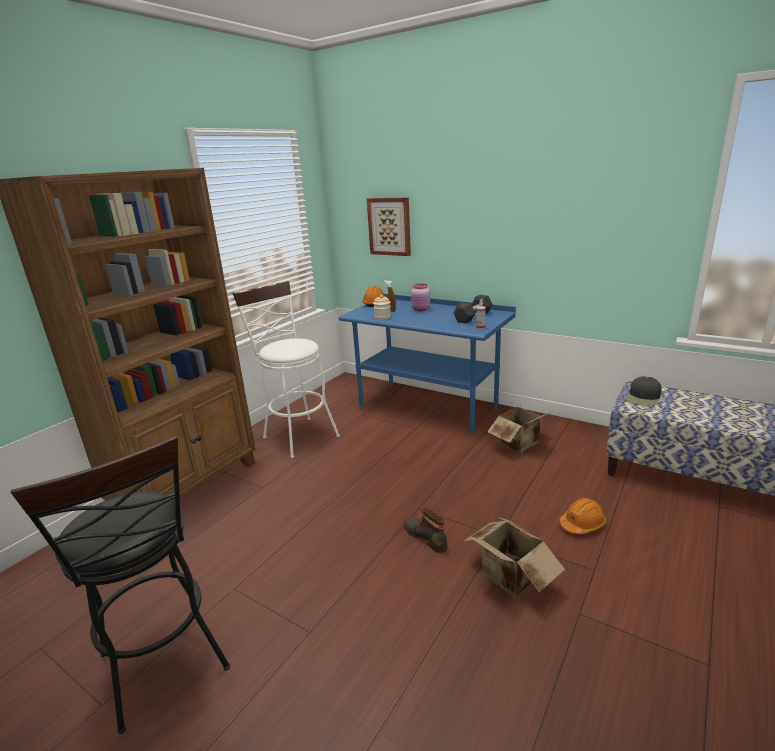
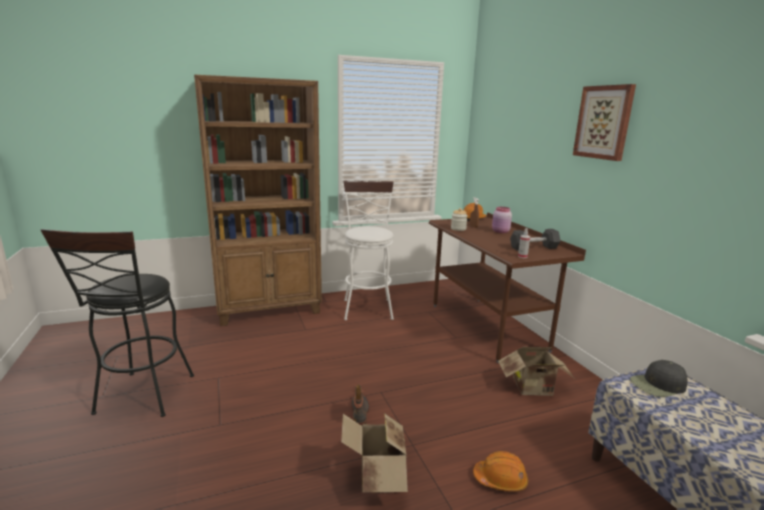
camera: 35 degrees right, 5 degrees down
(389, 226) = (504, 152): picture -> picture (604, 122)
(427, 408) = (487, 327): blue desk -> brown desk

